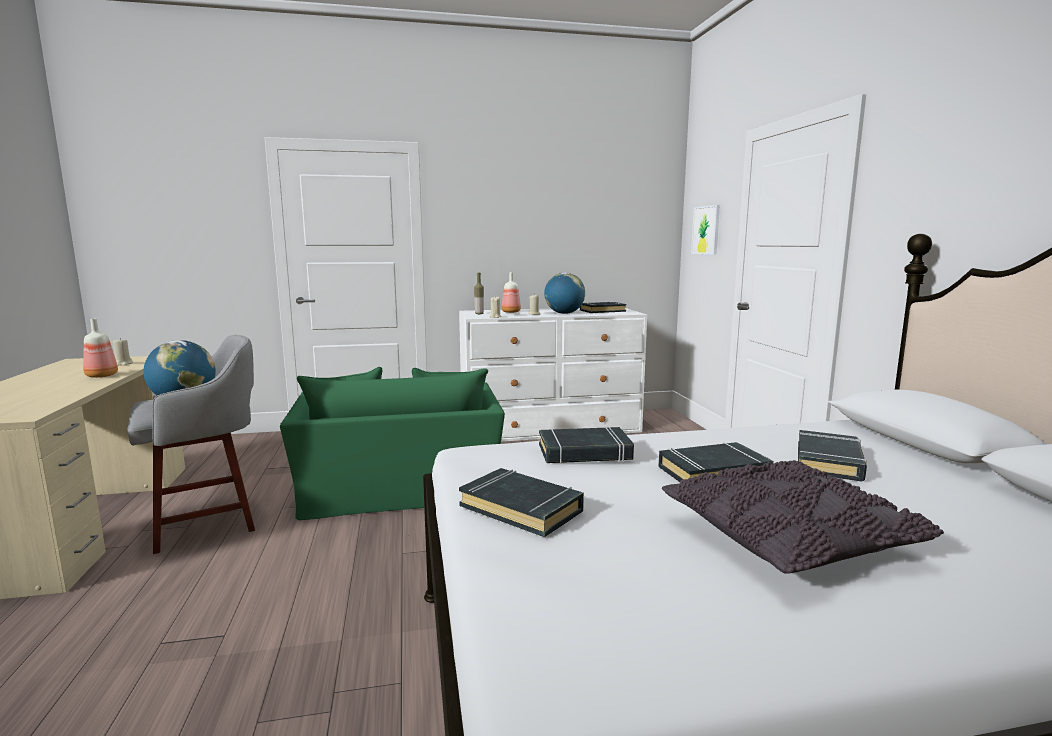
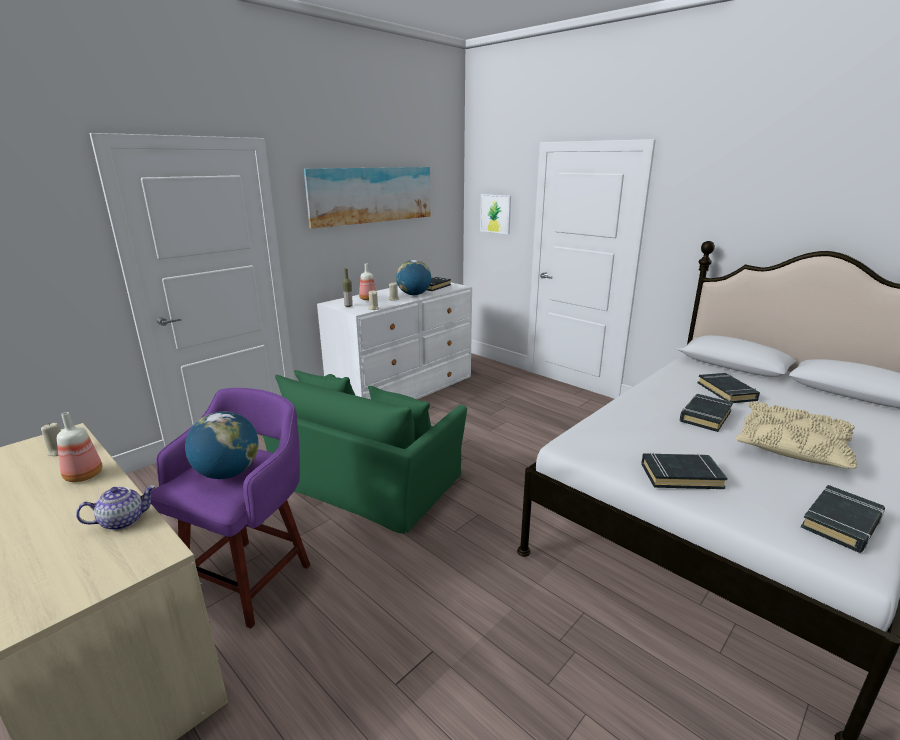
camera: 35 degrees left, 10 degrees up
(56, 398) = (123, 521): none -> teapot
(208, 522) = (251, 577): grey stool -> purple stool
(400, 485) = (367, 478): green armchair -> green armchair turned 75 degrees clockwise
(542, 203) = (371, 195): none -> picture
(584, 452) = (634, 423): black book -> black book (841, 523)
(788, 537) = (792, 446): black pillow -> beige pillow

